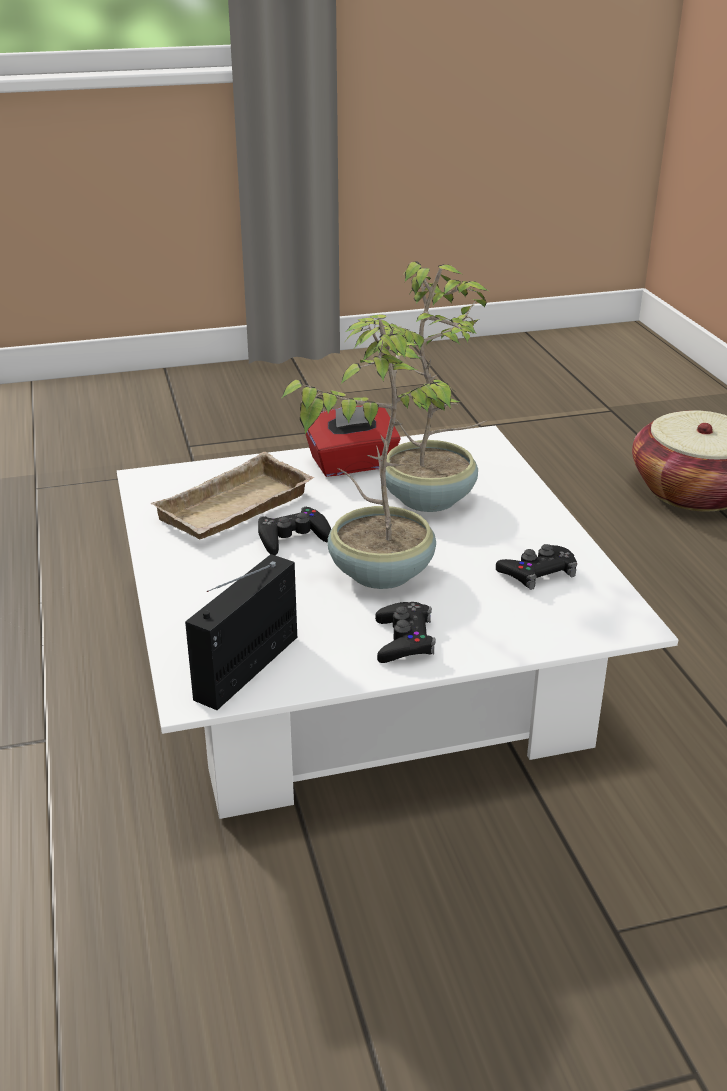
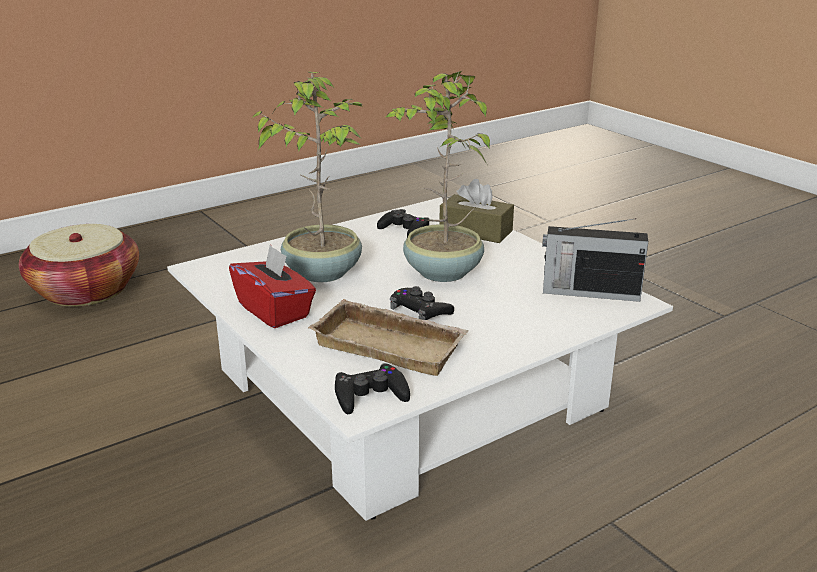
camera: 110 degrees left, 5 degrees down
(404, 640) = (513, 254): black game controller -> black game controller (370, 395)
(506, 630) = (475, 231): none -> brown tissue box

